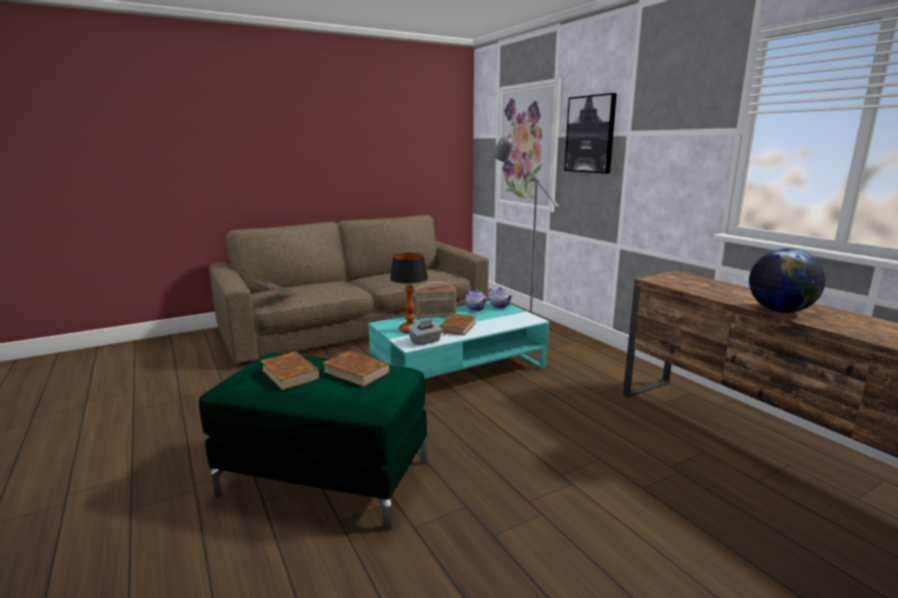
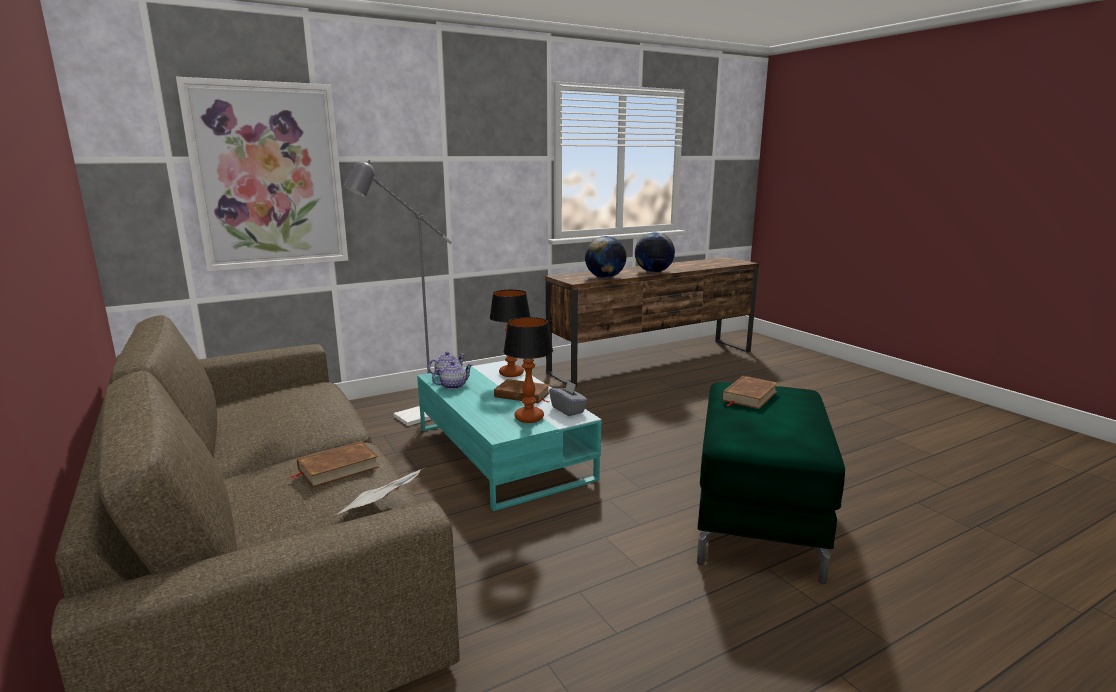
camera: 90 degrees left, 0 degrees up
(290, 374) = (773, 422): brown book -> brown book (338, 468)
(435, 316) = (476, 406): radio -> none
(509, 323) = (511, 374): none -> table lamp
(590, 134) = (394, 159): picture -> none
(695, 289) = (605, 277): none -> globe

